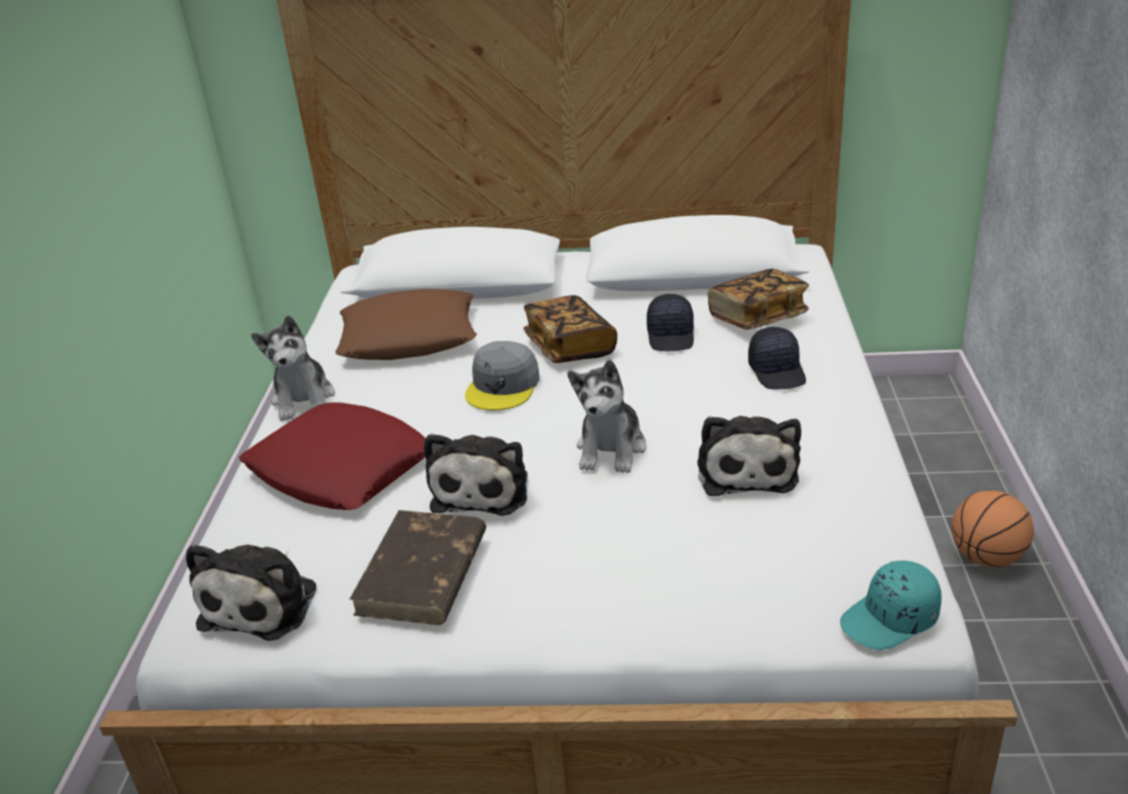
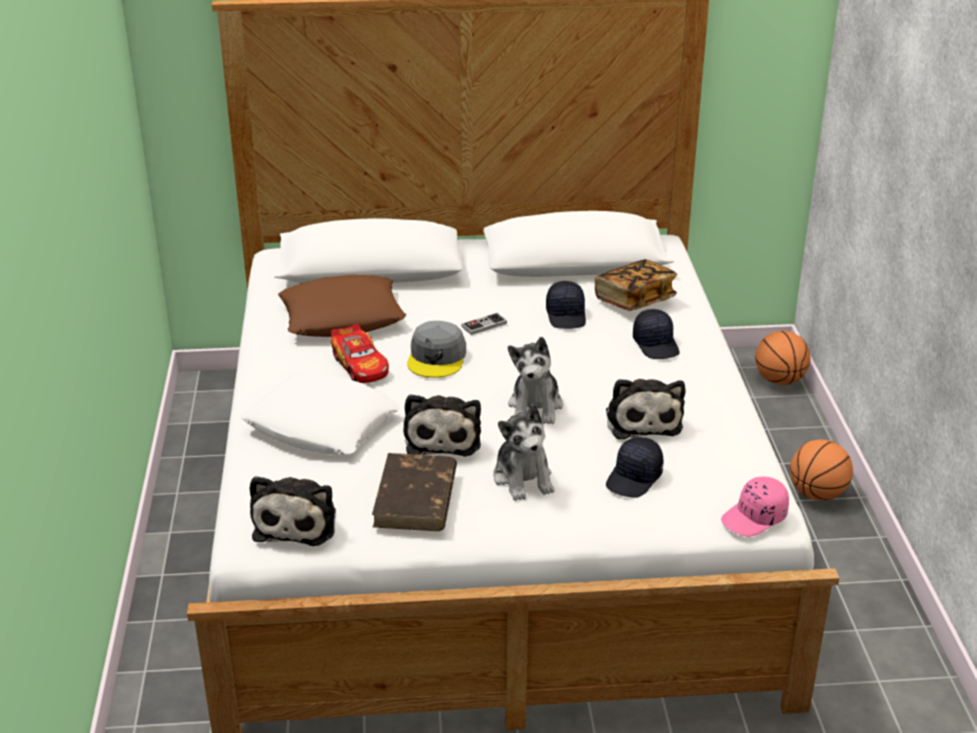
camera: 10 degrees left, 0 degrees up
(304, 399) = (268, 370): plush toy -> plush toy (523, 478)
(340, 469) = (321, 425): red pillow -> white pillow
(410, 393) = (360, 365): none -> toy car
(570, 347) = (484, 325): book -> game controller
(724, 553) = (635, 478): none -> black cap
(890, 620) = (755, 518): turquoise cap -> pink cap
(942, 414) = (779, 380): none -> basketball

